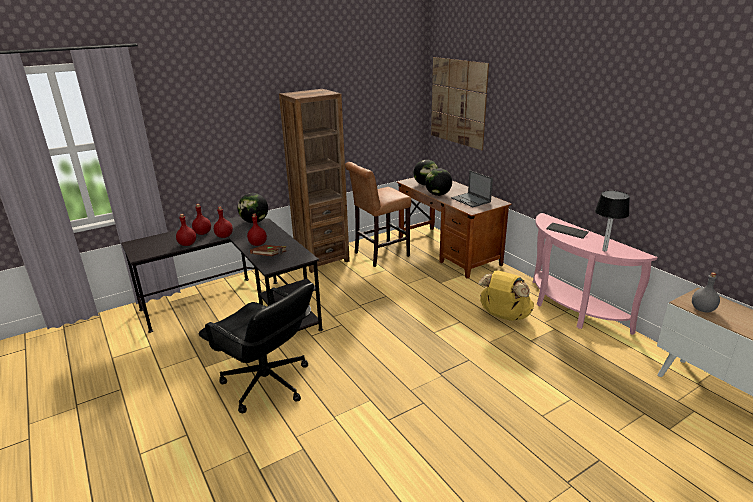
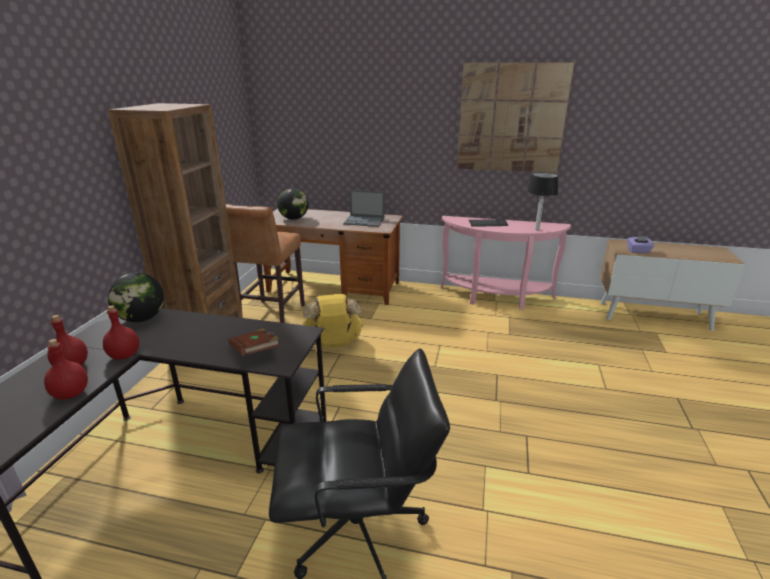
camera: 45 degrees left, 0 degrees up
(258, 244) = (205, 344): red bottle -> none
(438, 194) = (324, 224): globe -> none
(458, 102) = (306, 117): picture -> picture (511, 118)
(504, 316) = (463, 324): yellow backpack -> yellow backpack (333, 344)
(703, 309) = (638, 251): grey bottle -> purple tissue box

